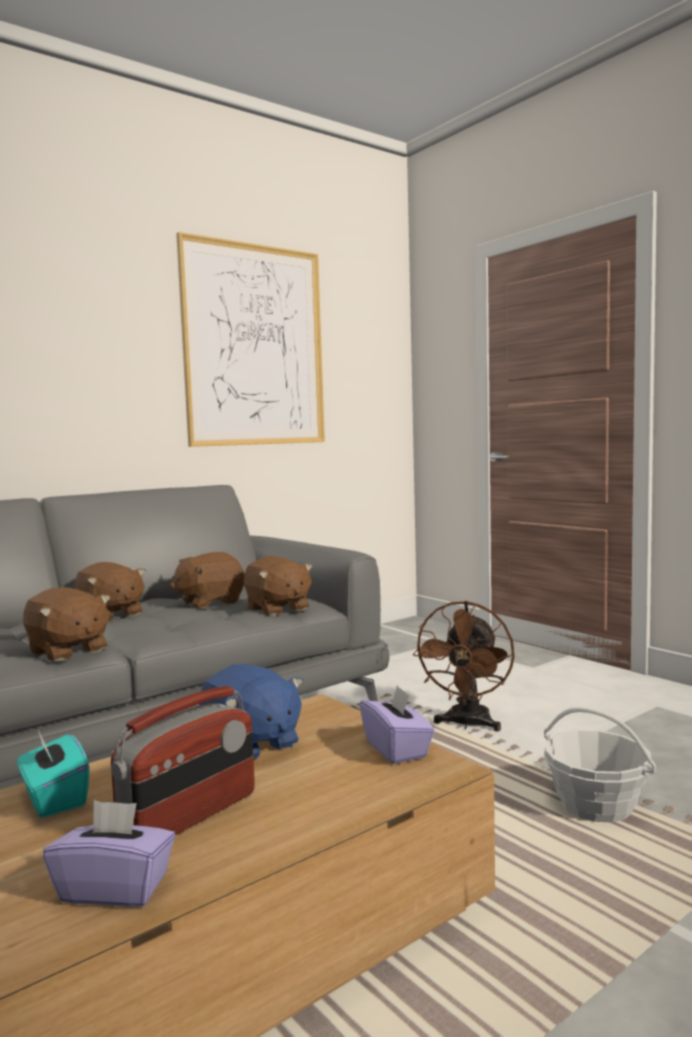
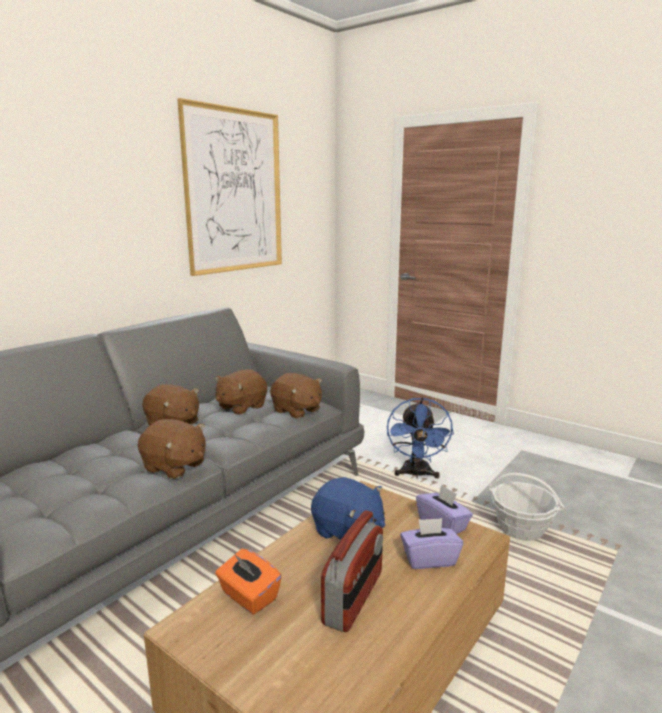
camera: 15 degrees left, 10 degrees up
(54, 799) = (248, 596): turquoise tissue box -> orange tissue box
(115, 888) = (350, 663): purple tissue box -> purple tissue box (429, 559)
(467, 724) = (416, 474): brown fan -> blue fan

